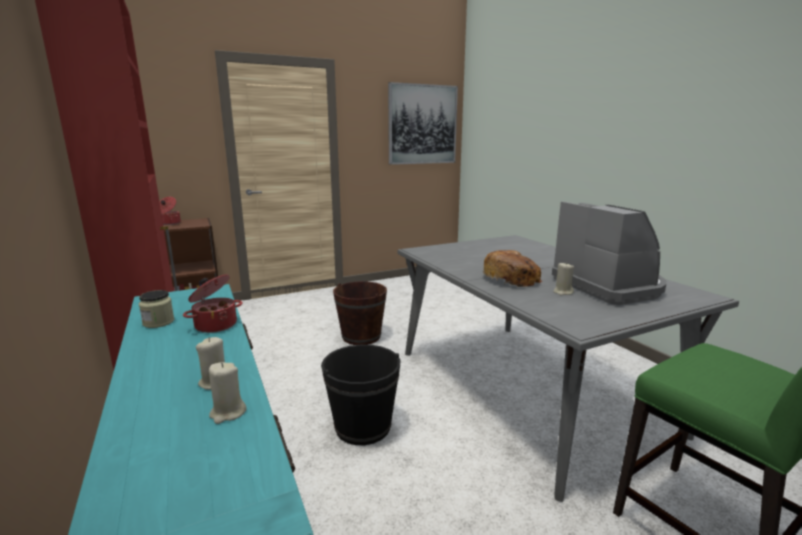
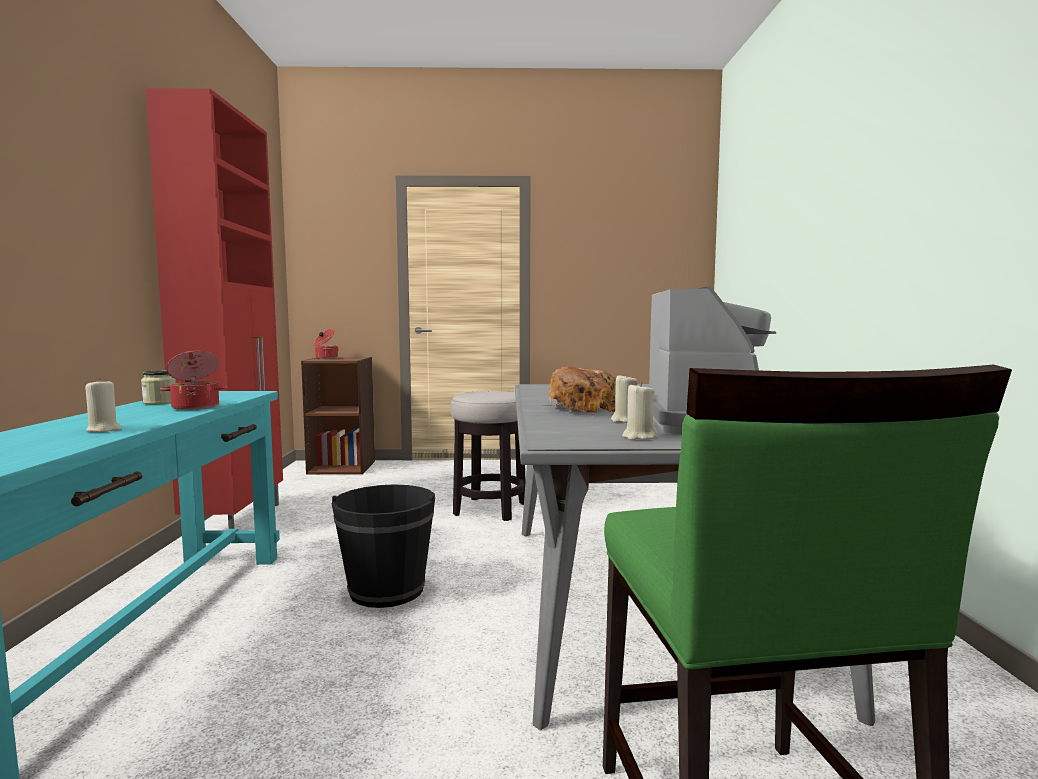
camera: 25 degrees right, 10 degrees down
(228, 413) = (65, 442): beige candle -> beige candle (639, 437)
(361, 336) = (490, 509): brown bucket -> stool
(422, 124) = (651, 251): picture -> none

